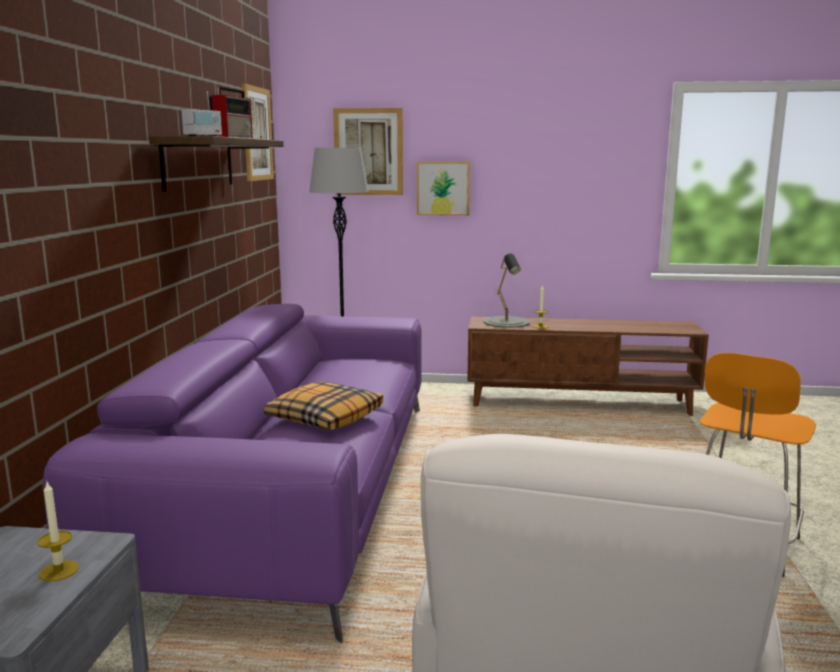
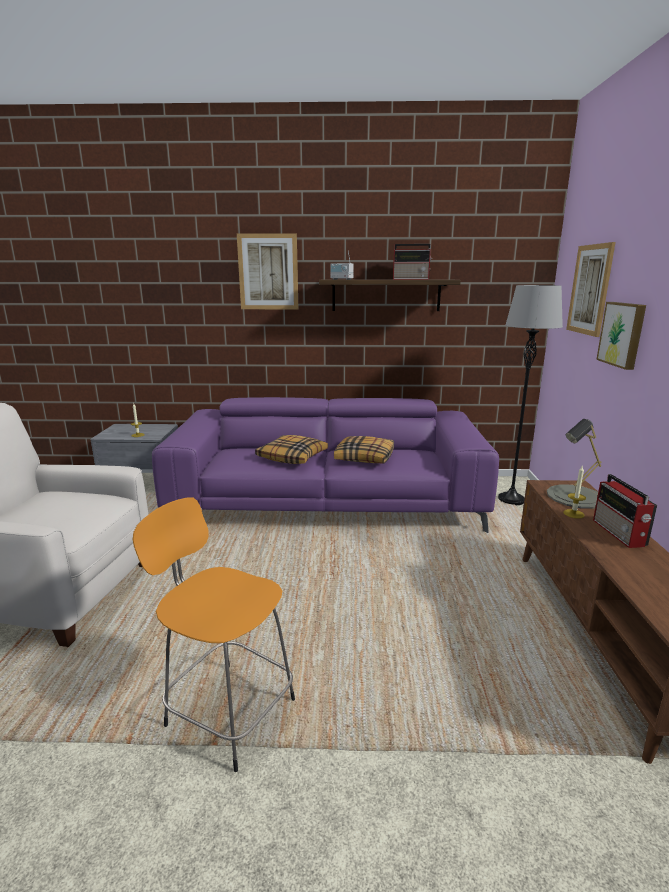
camera: 85 degrees right, 5 degrees up
(257, 134) = (506, 273): picture -> picture (268, 272)
(350, 382) = (365, 458): none -> pillow
(571, 323) = (619, 533): none -> radio

